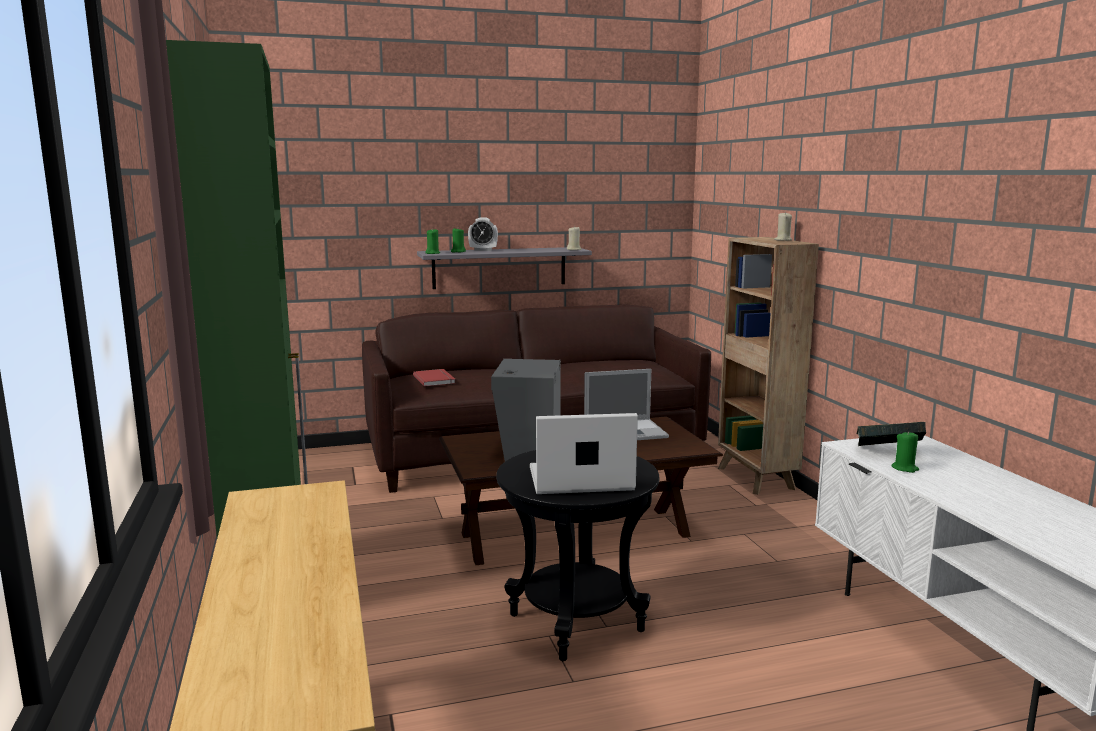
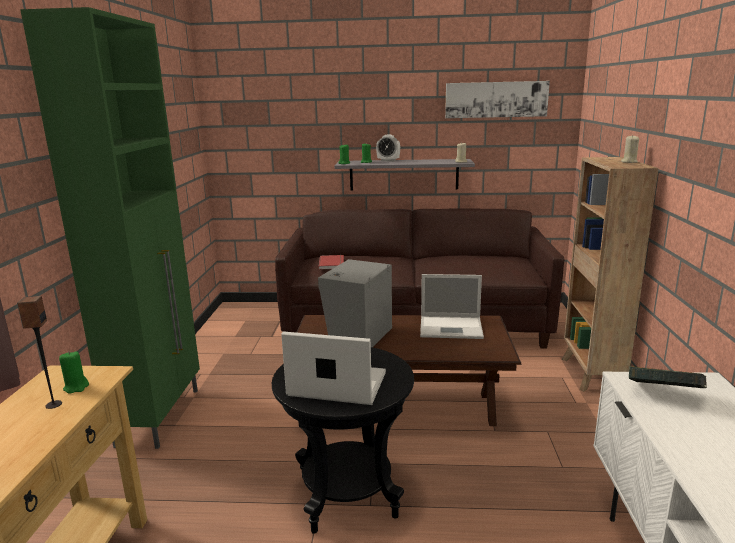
camera: 20 degrees right, 5 degrees up
(295, 521) = (53, 404): none -> speaker
(604, 177) = (496, 99): none -> picture
(905, 468) = (669, 420): green candle -> green candle (76, 387)

